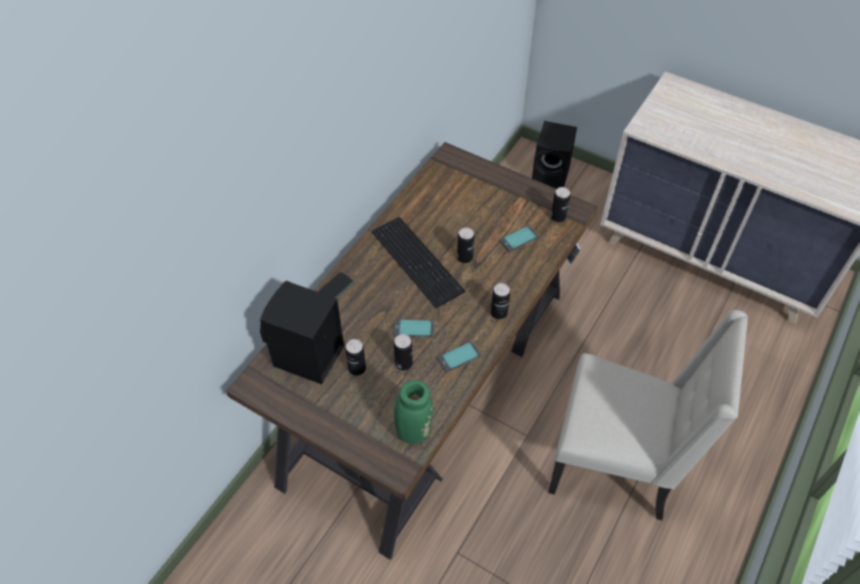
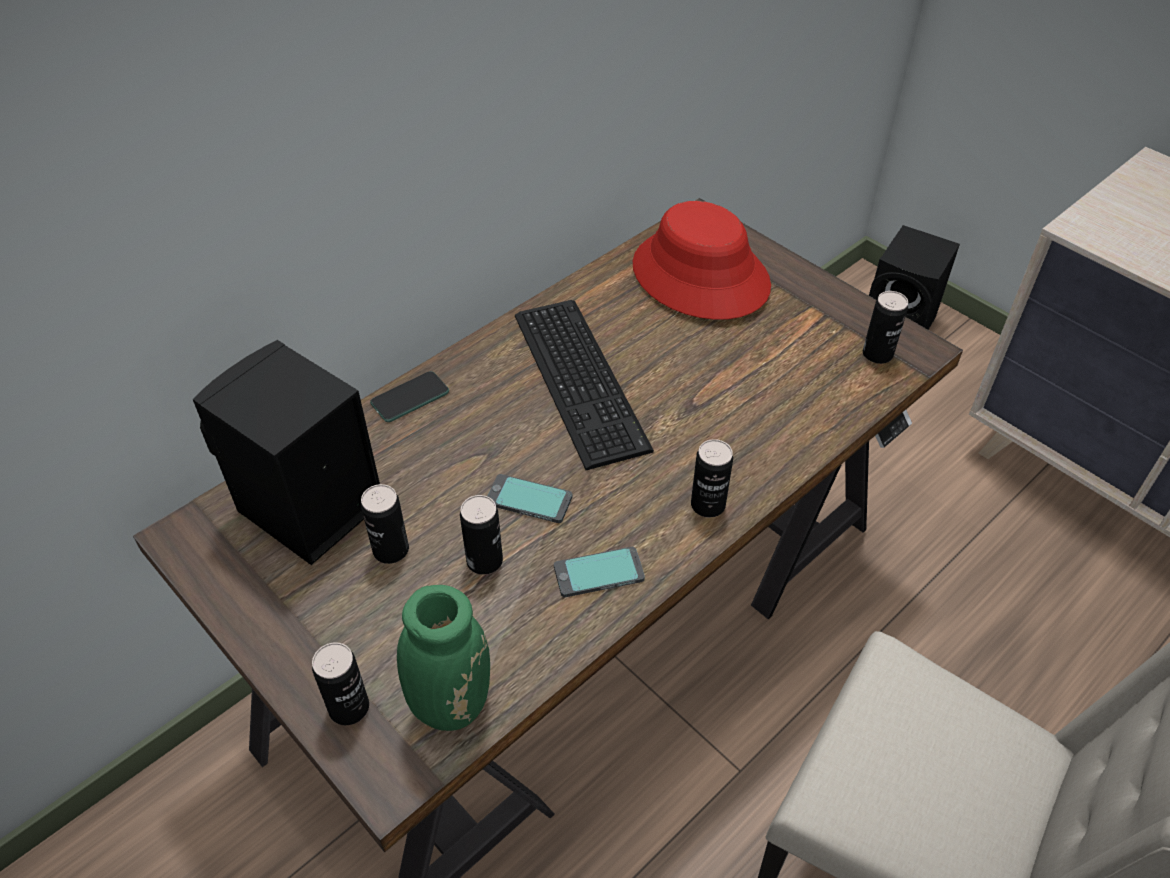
camera: 15 degrees right, 5 degrees down
(459, 190) = (699, 276): none -> red hat
(465, 257) = (673, 391): can -> can (349, 707)
(519, 239) = (788, 379): phone -> none

